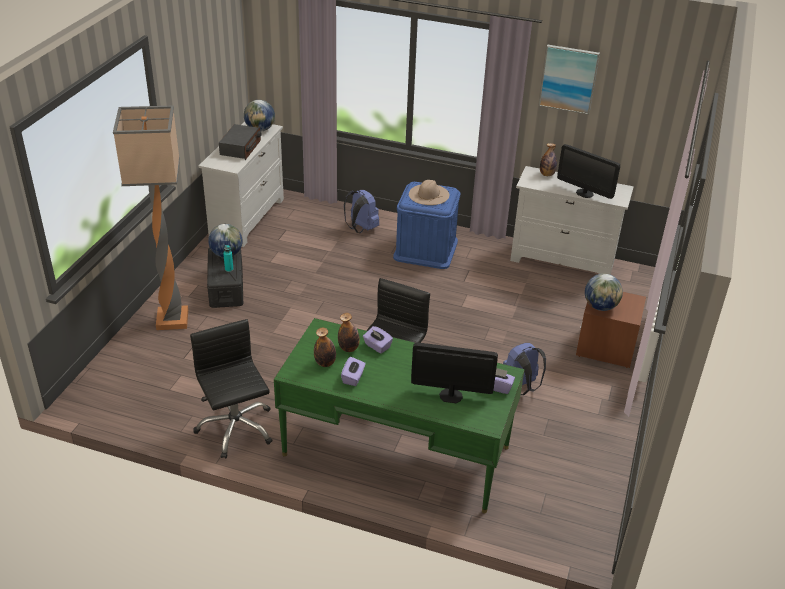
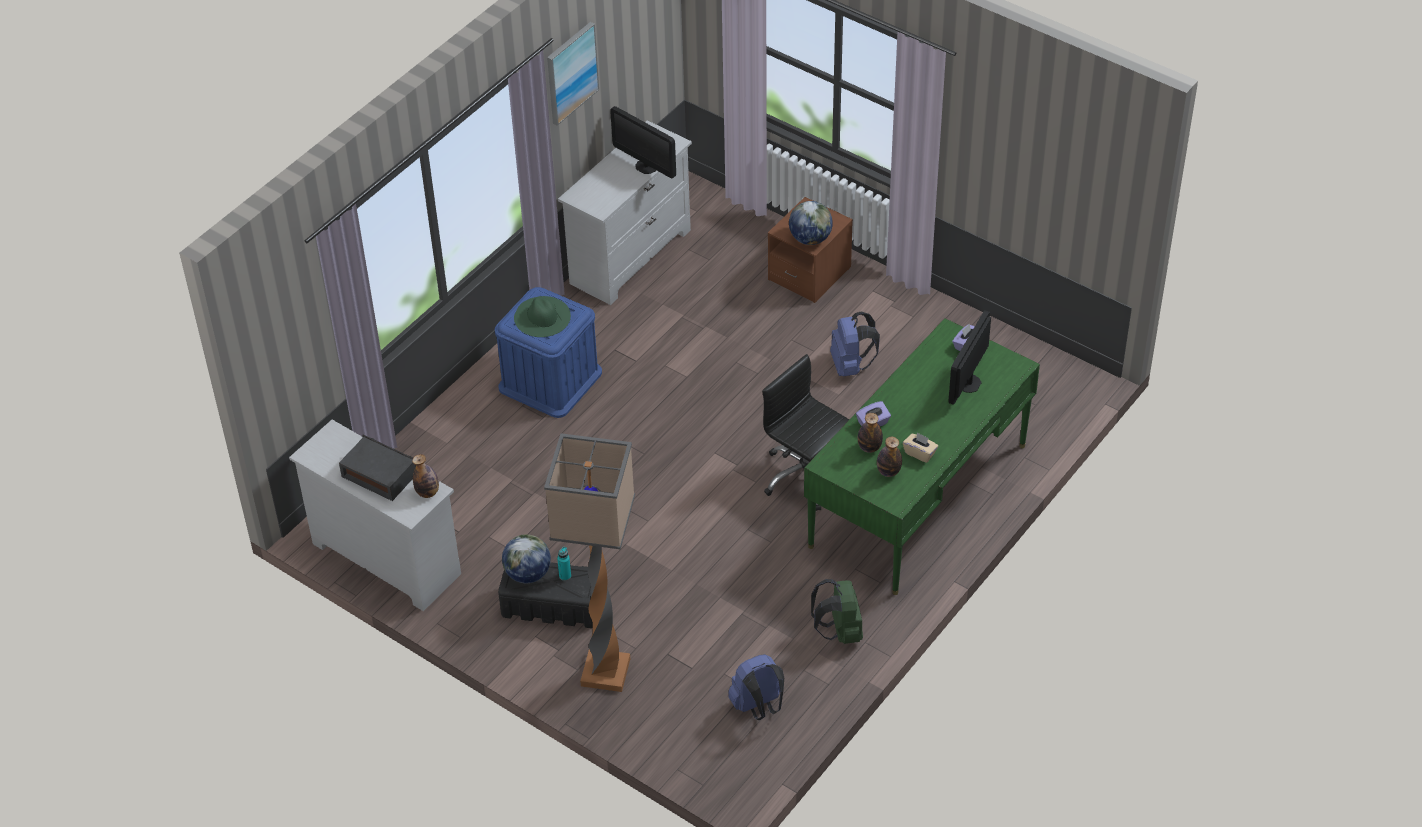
camera: 70 degrees left, 10 degrees up
(235, 428) = (839, 631): black office chair -> green backpack
(260, 129) = (332, 446): globe -> none
(353, 378) = (920, 453): purple tissue box -> beige tissue box
(361, 228) = (470, 436): blue backpack -> blue backpack (758, 706)
(428, 194) = (542, 316): beige hat -> green hat
(547, 174) = (588, 185): bottle -> bottle (427, 492)
(584, 193) = (646, 166): monitor -> monitor turned 75 degrees clockwise

